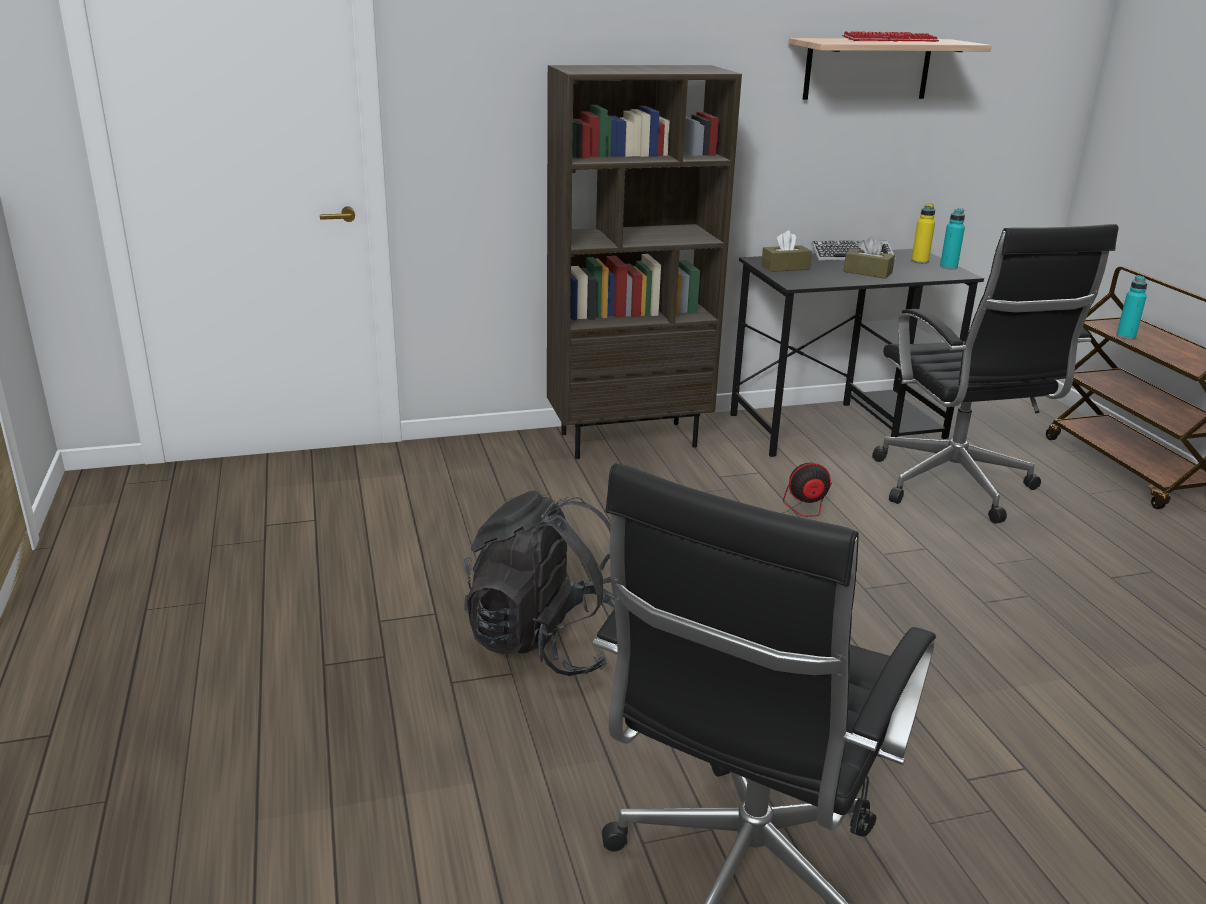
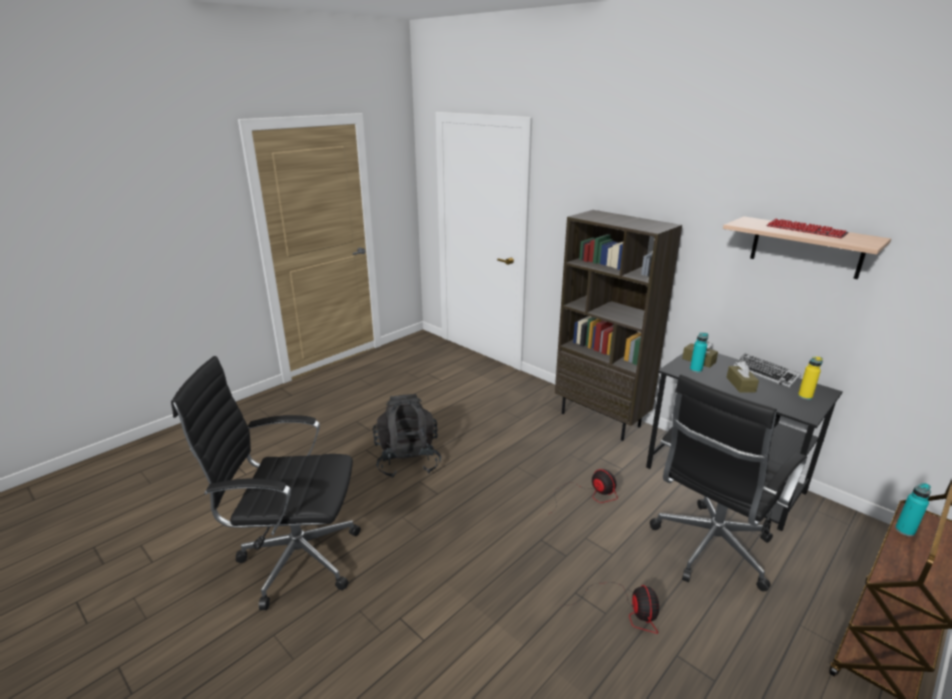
camera: 60 degrees right, 0 degrees up
(948, 267) = (815, 408): turquoise bottle -> turquoise bottle (696, 369)
(1030, 579) = (626, 610): none -> fan

